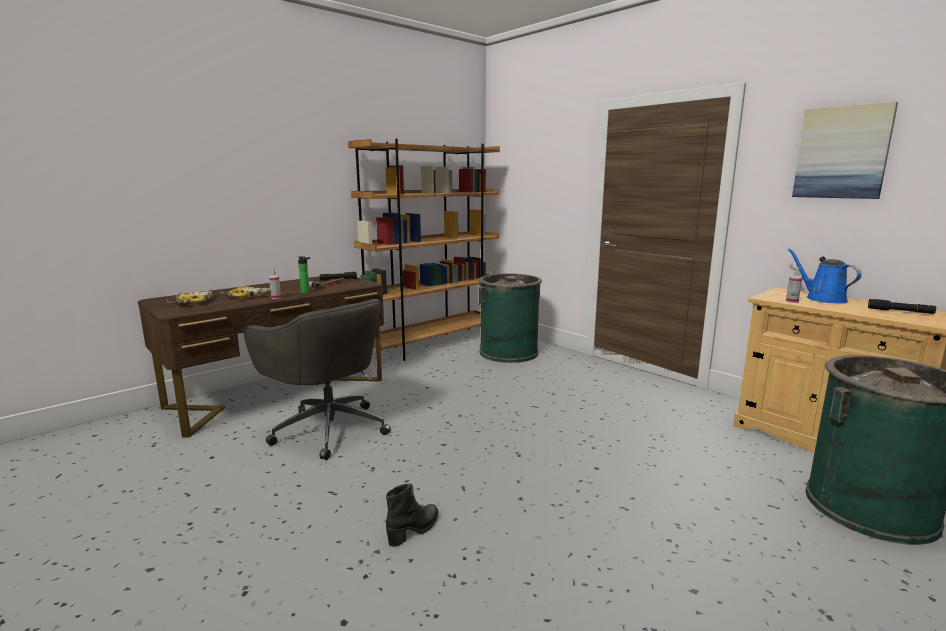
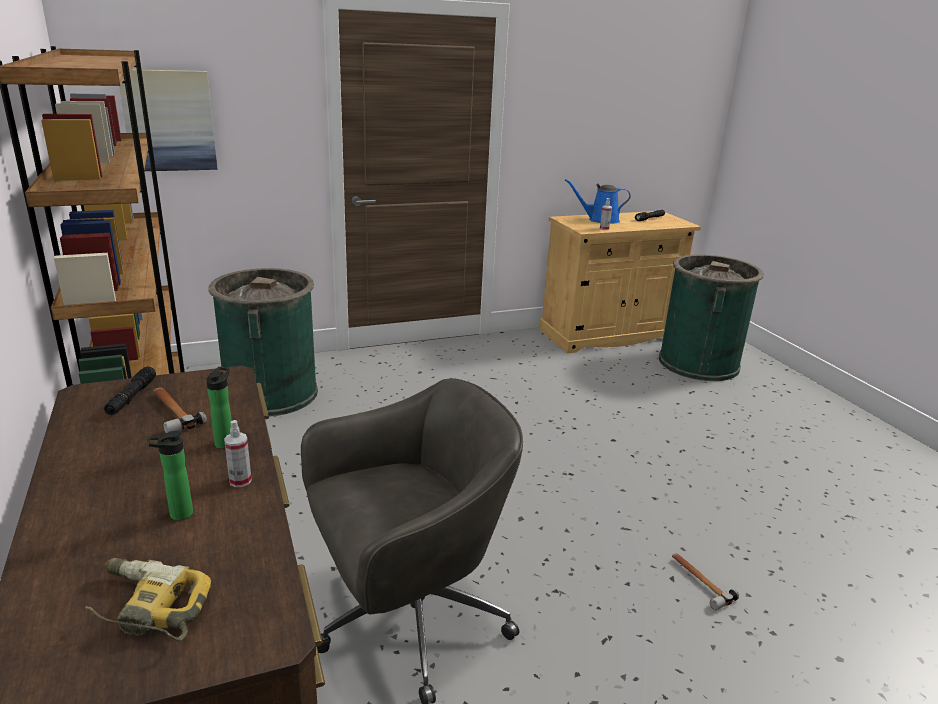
camera: 70 degrees left, 10 degrees up
(249, 296) = (177, 515): power drill -> bottle
(414, 530) = (699, 582): black boot -> hammer
(842, 152) = (589, 87): picture -> picture (169, 121)

